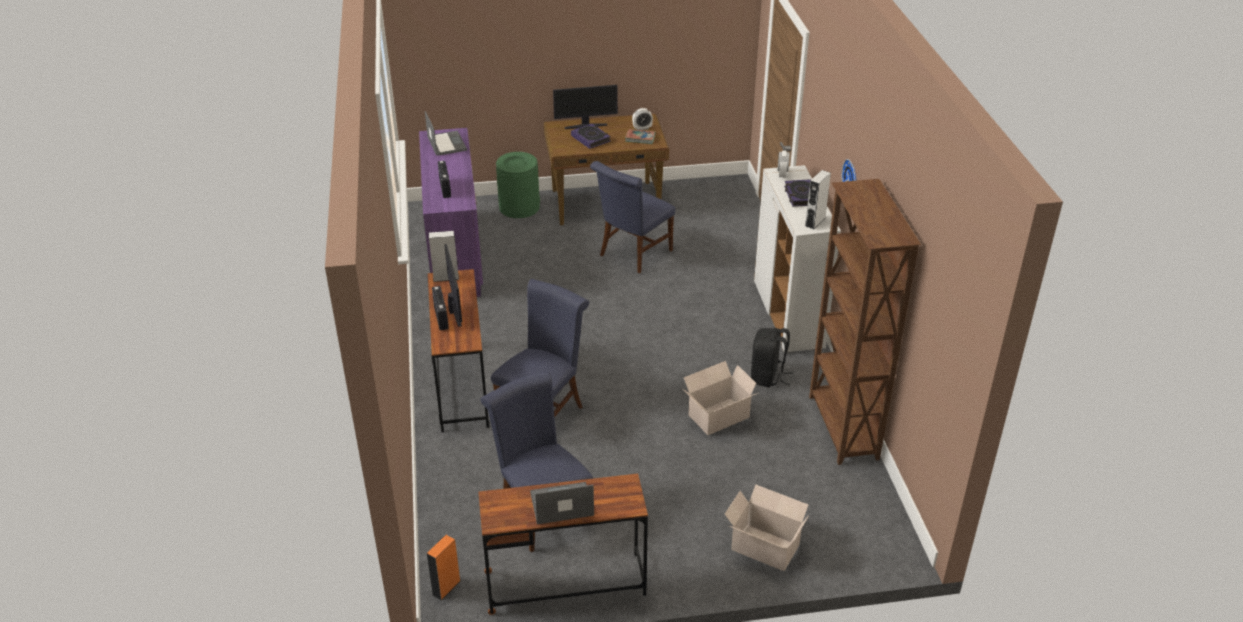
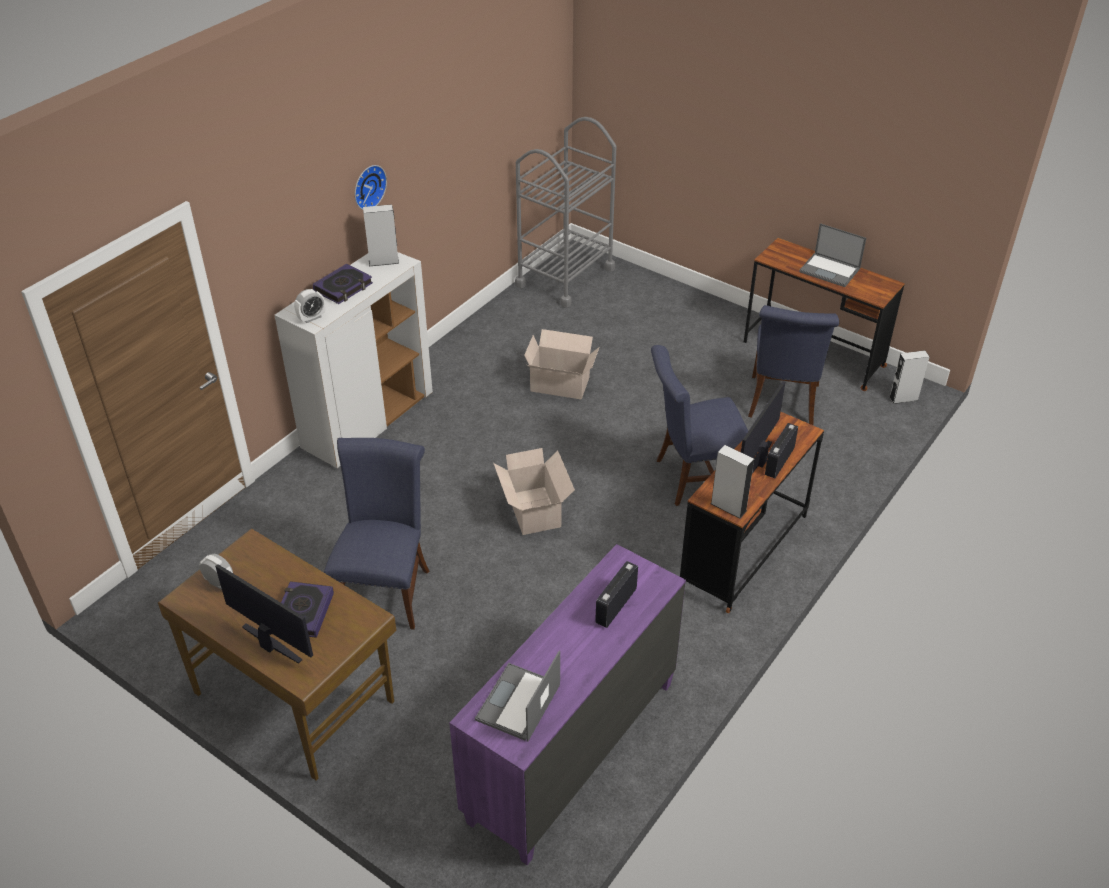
camera: 135 degrees left, 5 degrees up
(446, 588) = (903, 398): orange speaker -> grey speaker
(519, 207) = (396, 781): green trash can -> none
(632, 254) = (385, 589): blue chair -> blue chair turned 75 degrees counterclockwise
(640, 138) = (252, 567): book -> none
(763, 546) = (654, 299): cardboard box -> cardboard box (534, 512)
(768, 376) = (474, 387): black backpack -> none
(842, 428) = (488, 324): brown bookcase -> none
(865, 515) = (565, 277): none -> grey cart

